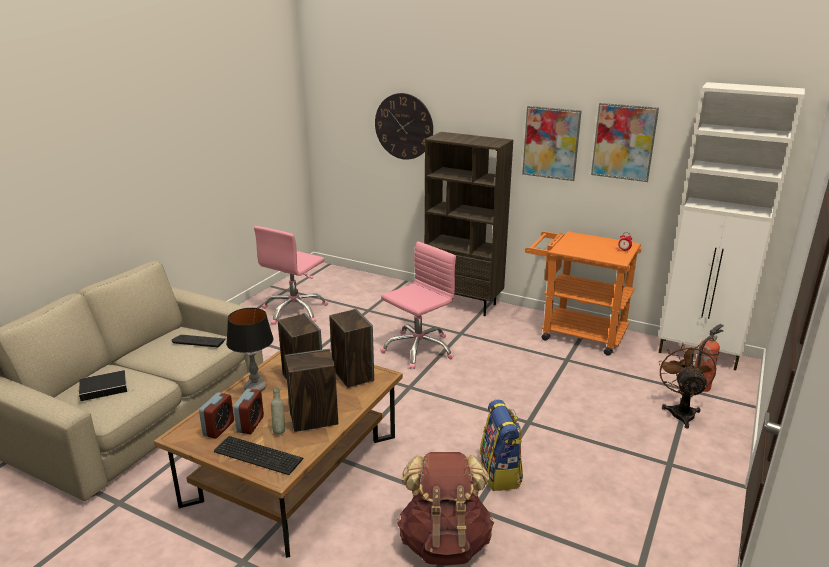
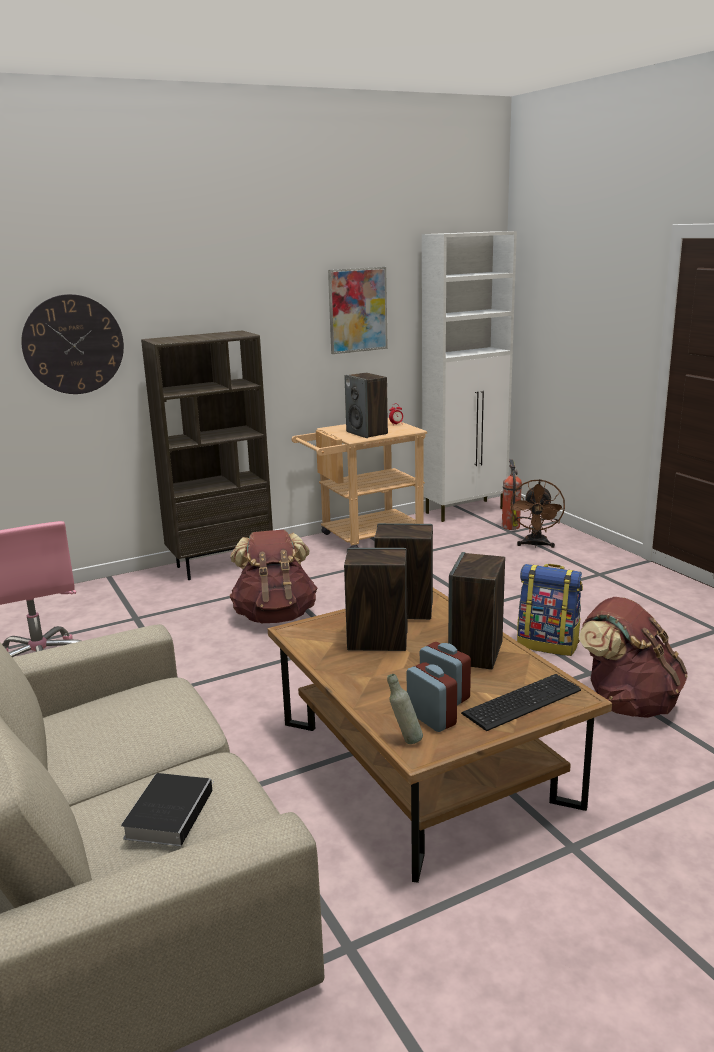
camera: 55 degrees left, 5 degrees down
(199, 341) = (142, 700): keyboard -> none
(255, 388) = (357, 674): table lamp -> none
(279, 430) = (476, 678): grey bottle -> grey bottle (405, 740)
(418, 349) = (275, 616): pink office chair -> brown backpack
(551, 143) = (282, 327): picture -> none
(575, 333) = (363, 538): orange cart -> beige cart
(582, 249) = (367, 433): none -> speaker
(681, 411) = (535, 545): brown fan -> brown fan turned 120 degrees counterclockwise

